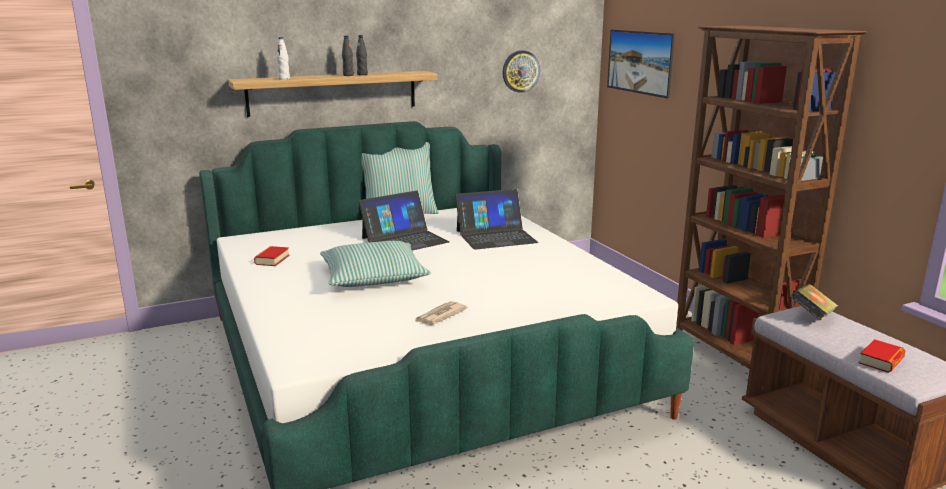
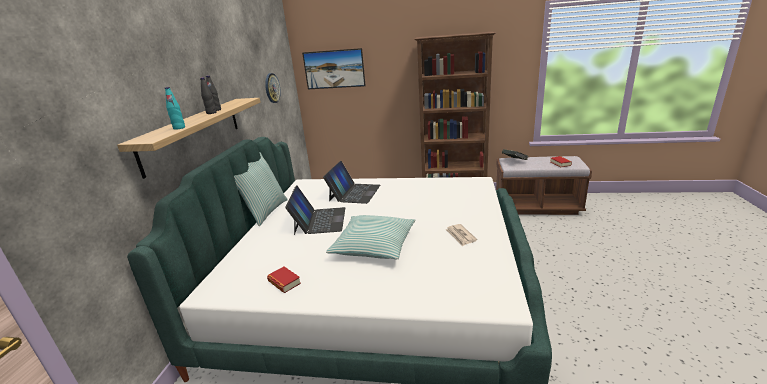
camera: 55 degrees left, 5 degrees up
(284, 79) = (179, 128): white bottle -> turquoise bottle

